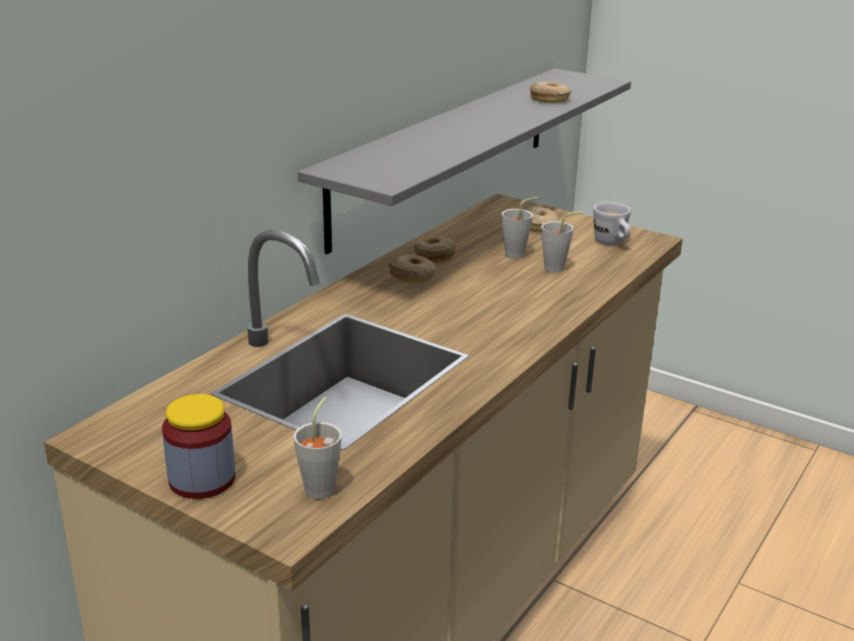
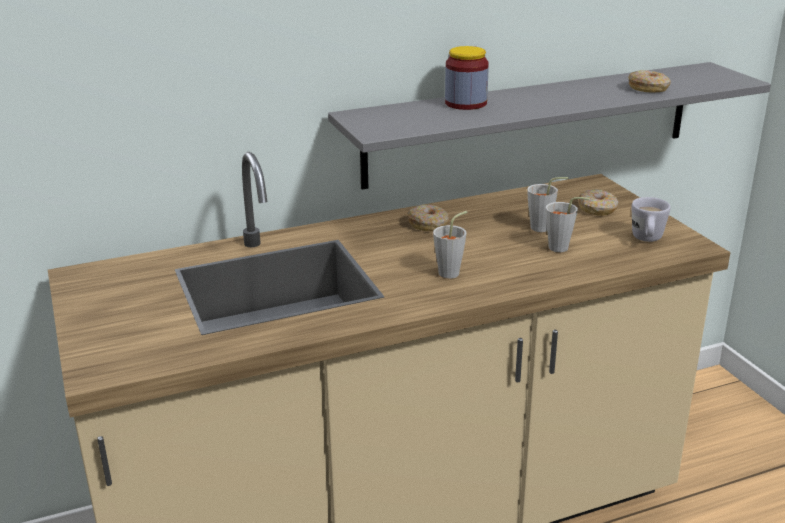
camera: 35 degrees right, 0 degrees up
(202, 479) = (94, 323): jar -> jar (466, 103)
(322, 486) = (154, 353): grey cup -> grey cup (452, 272)
(434, 256) = (469, 213): donut -> none

